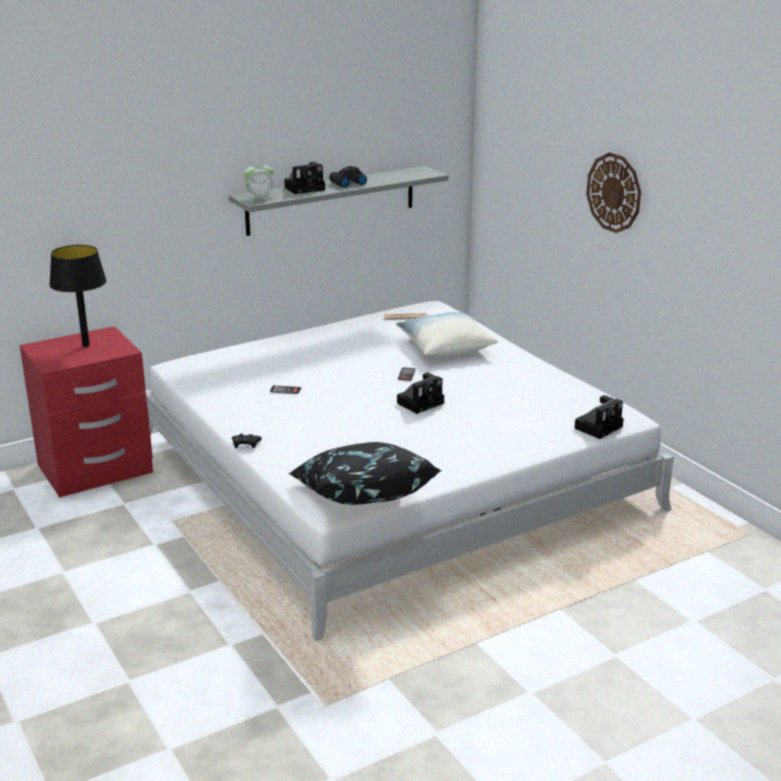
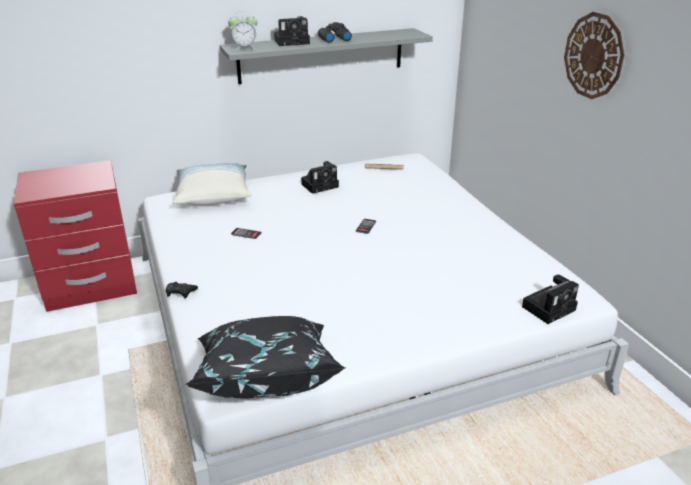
camera: 10 degrees right, 5 degrees up
(86, 345) = (72, 177): black table lamp -> none
(421, 402) = (370, 260): camera -> camera (321, 185)
(445, 347) = (411, 200): pillow -> pillow (213, 195)

